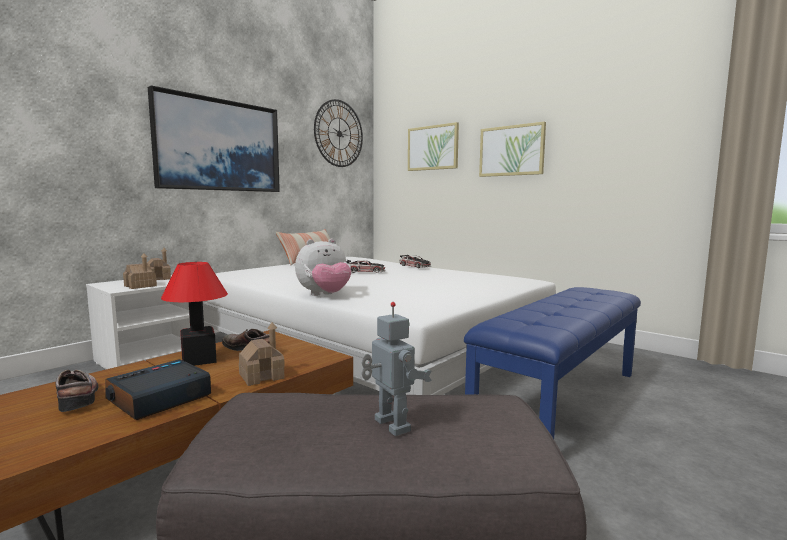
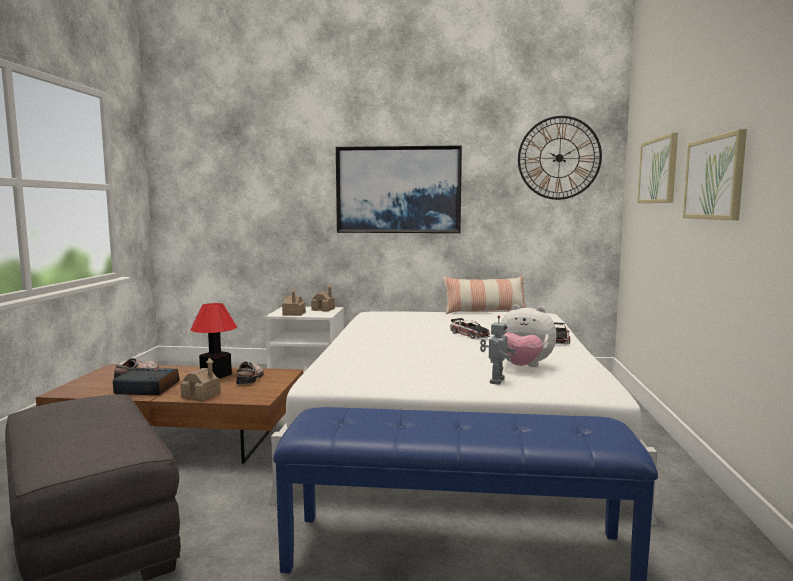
camera: 55 degrees right, 0 degrees up
(324, 295) = (342, 349): plush toy -> plush toy (524, 367)
(390, 426) = (75, 430): toy robot -> toy robot (495, 381)

